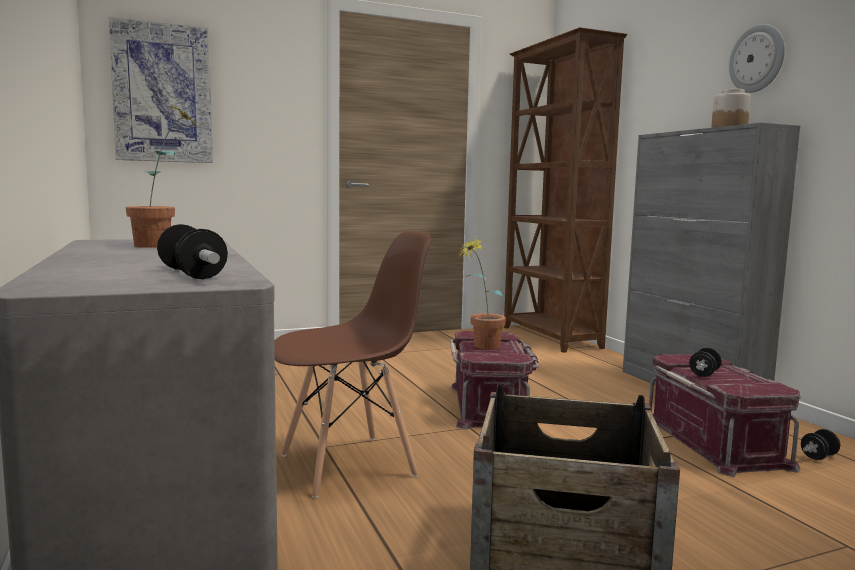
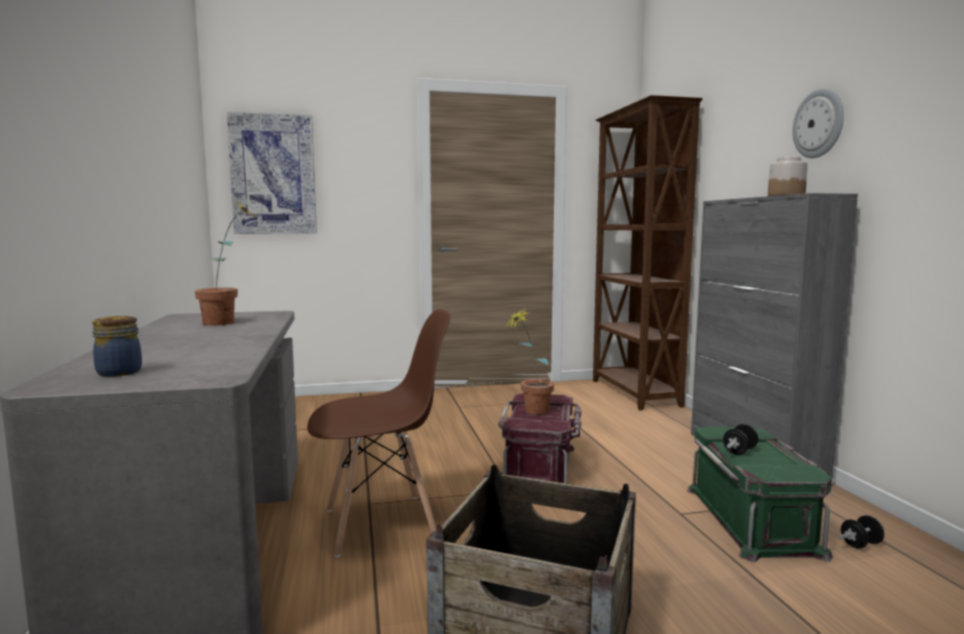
camera: 10 degrees right, 0 degrees up
(107, 278) = (117, 372): none -> jar
(192, 274) = (195, 365): dumbbell -> none
(716, 442) = (753, 520): red storage box -> green storage box

